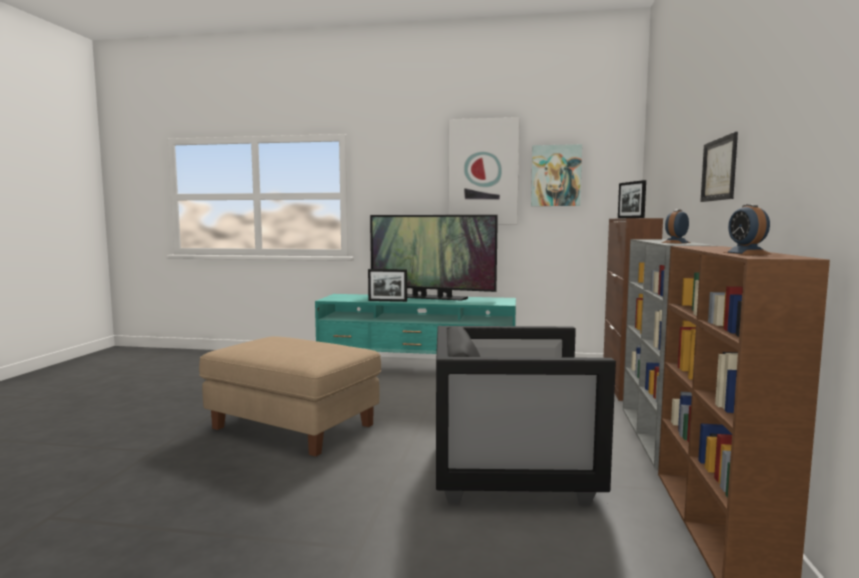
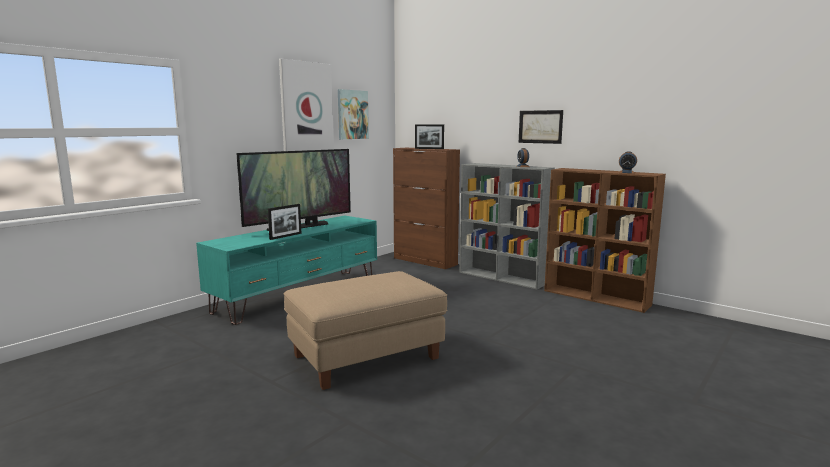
camera: 60 degrees left, 5 degrees up
(513, 472) = (516, 314): black armchair -> none

